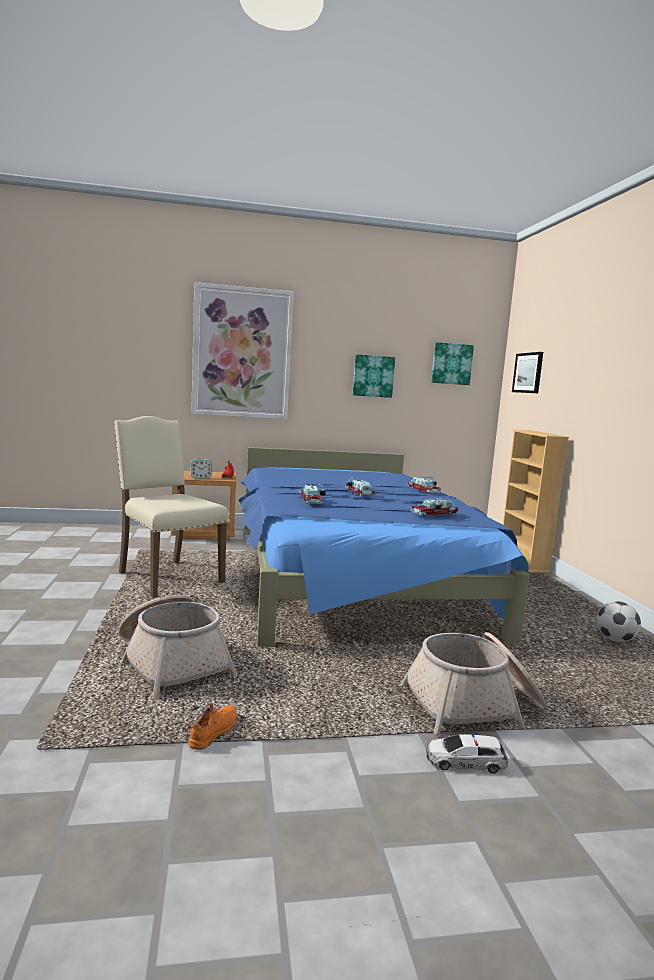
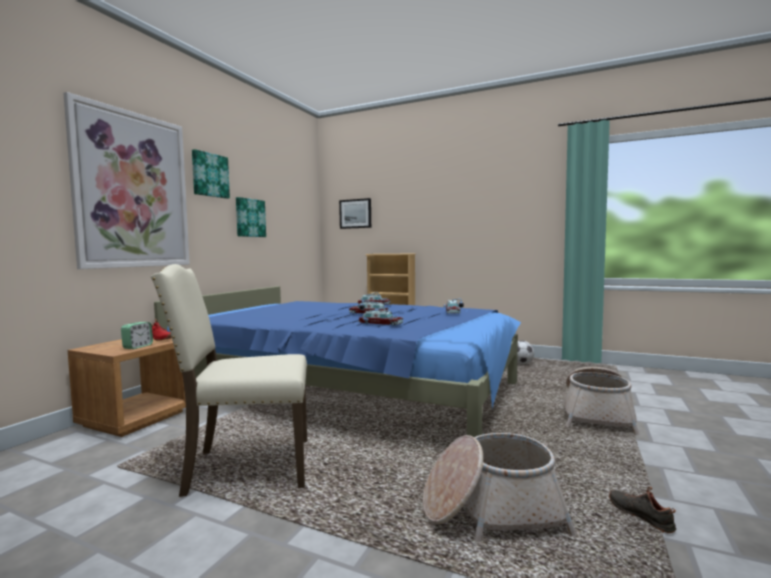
camera: 55 degrees left, 5 degrees down
(214, 733) = (641, 516): orange shoe -> black shoe
(451, 364) = (295, 208): picture -> picture (209, 175)
(465, 761) = (669, 437): toy car -> none

